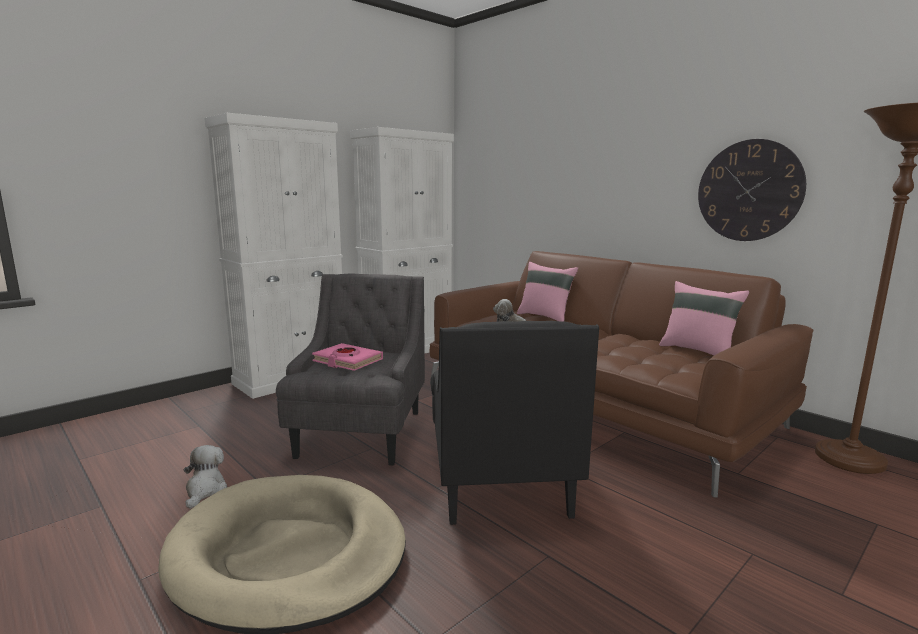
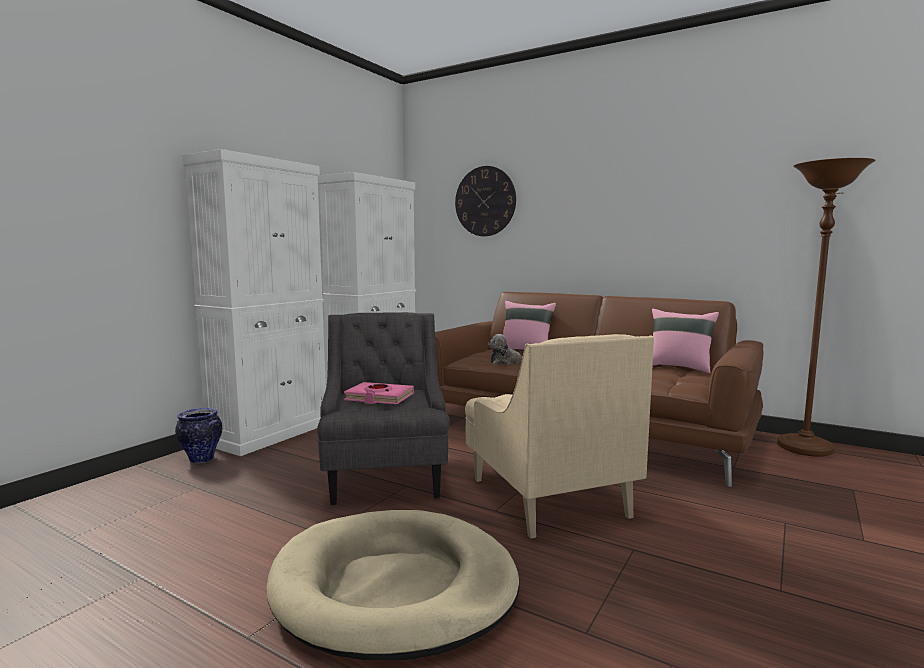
camera: 15 degrees left, 5 degrees down
(205, 490) = (256, 545): plush toy -> none
(219, 398) = (201, 459): none -> vase
(499, 479) = (546, 496): black armchair -> beige armchair
(749, 191) = (698, 231): wall clock -> wall clock (485, 201)

